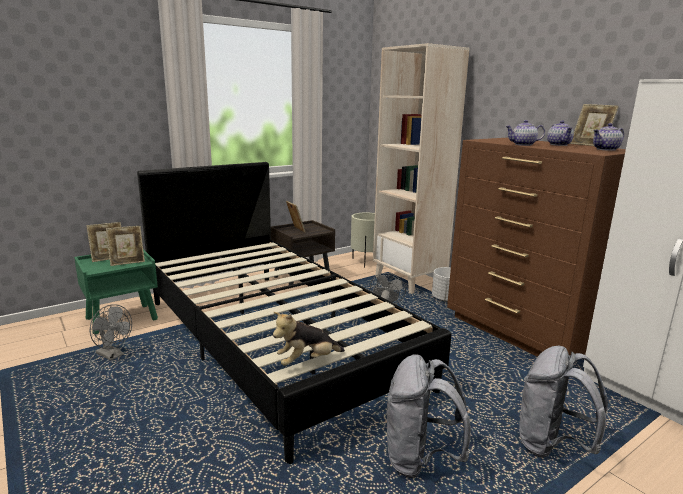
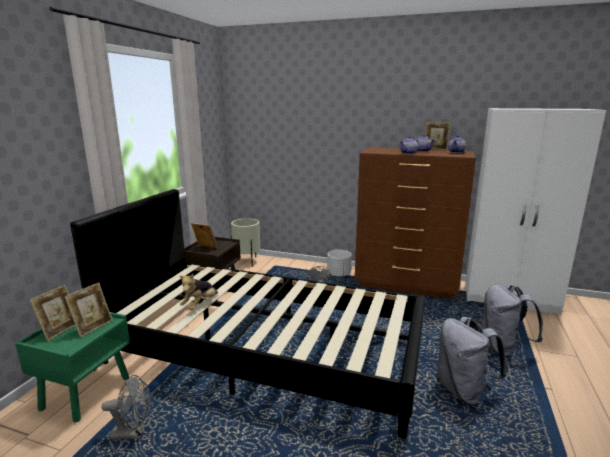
camera: 35 degrees left, 0 degrees up
(307, 361) = (383, 353): plush toy -> plush toy (200, 305)
(409, 281) = (298, 268): beige bookcase -> none

